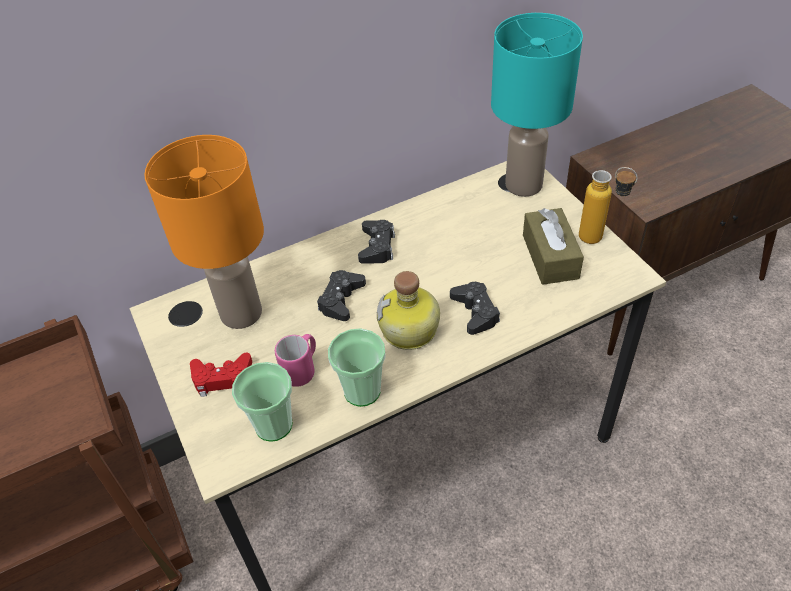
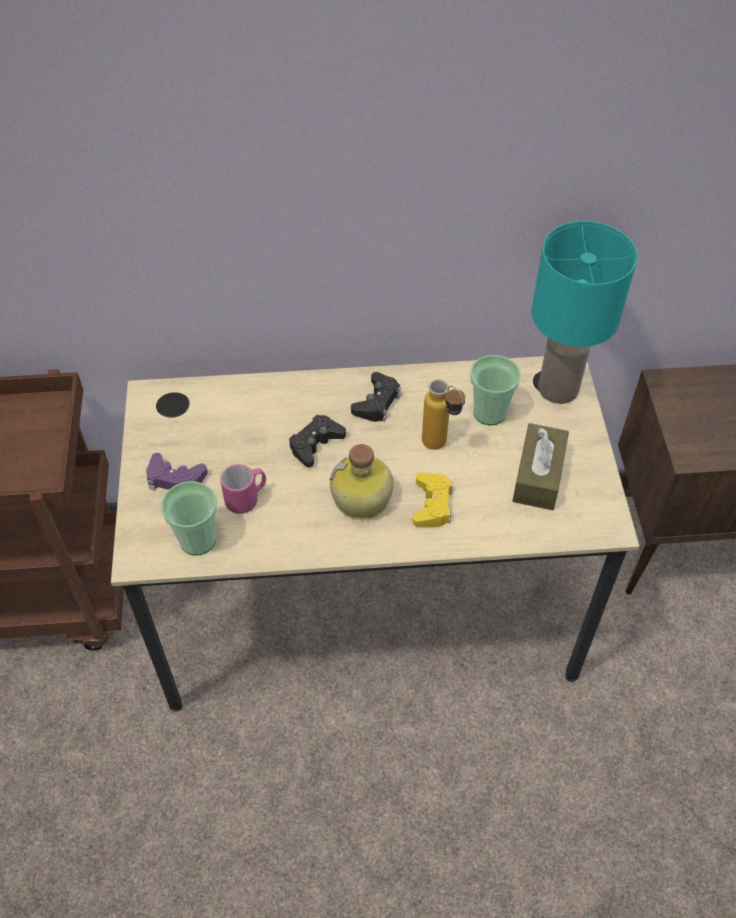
camera: 20 degrees right, 5 degrees up
(222, 378) = (175, 479): red game controller -> purple game controller
(242, 312) = (222, 422): orange table lamp -> none
(362, 391) = (288, 540): cup -> cup (489, 413)
(475, 312) = (432, 504): black game controller -> yellow game controller
(599, 240) = (599, 477): bottle -> bottle (441, 447)

